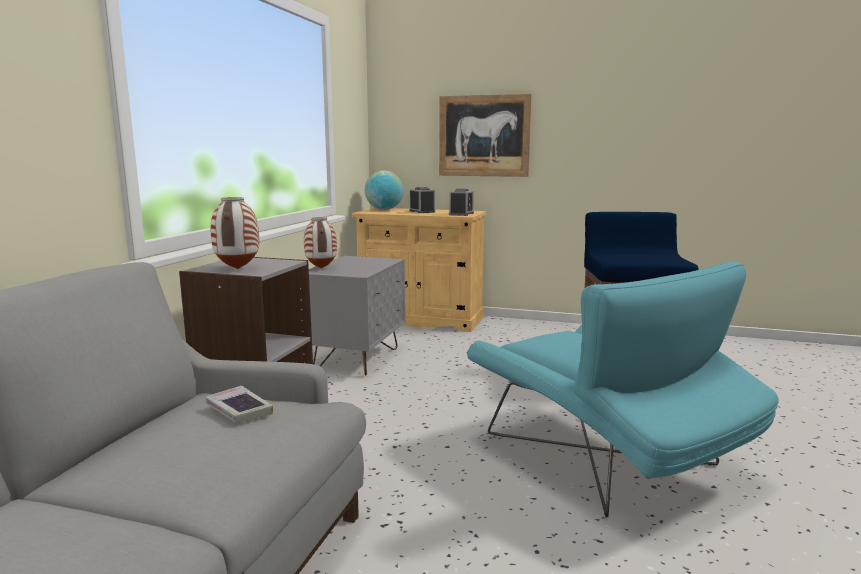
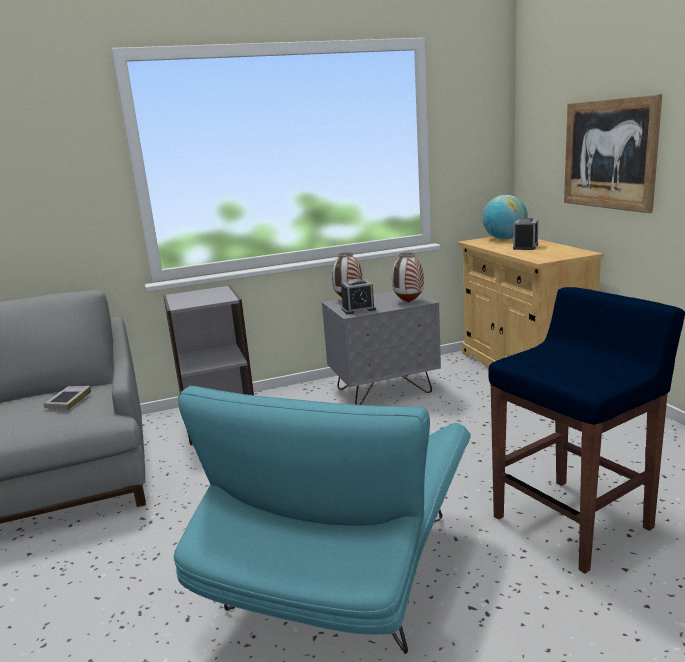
camera: 55 degrees right, 5 degrees up
(238, 269) = (185, 300): vase -> vase (408, 302)
(461, 214) = (546, 256): alarm clock -> alarm clock (358, 309)

